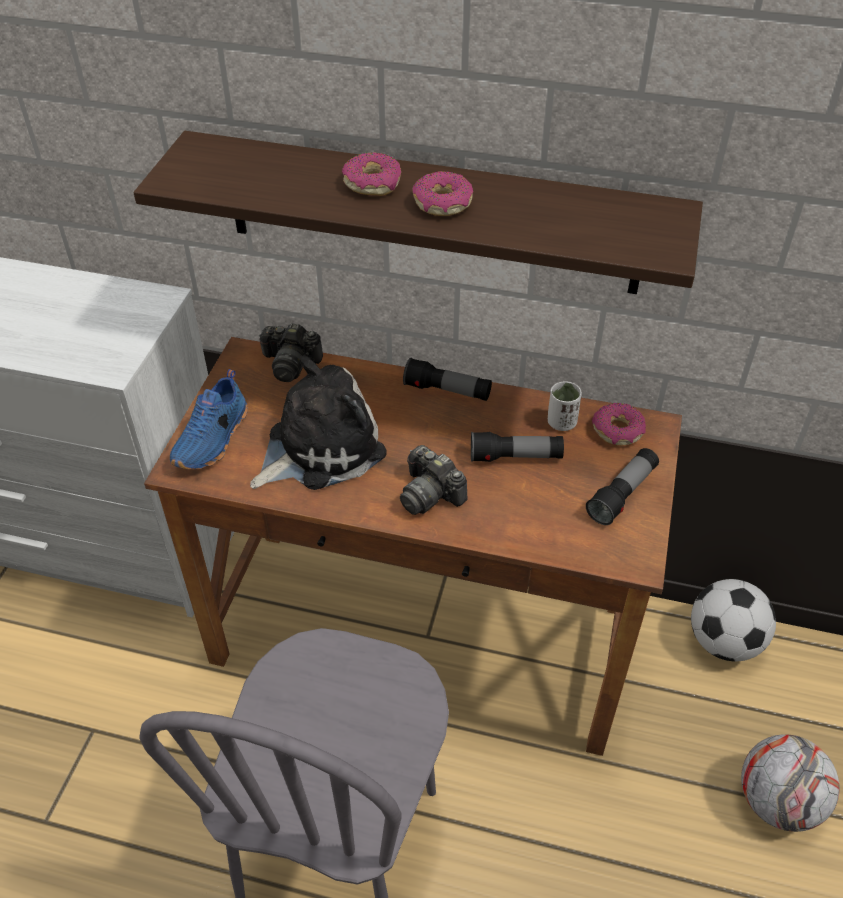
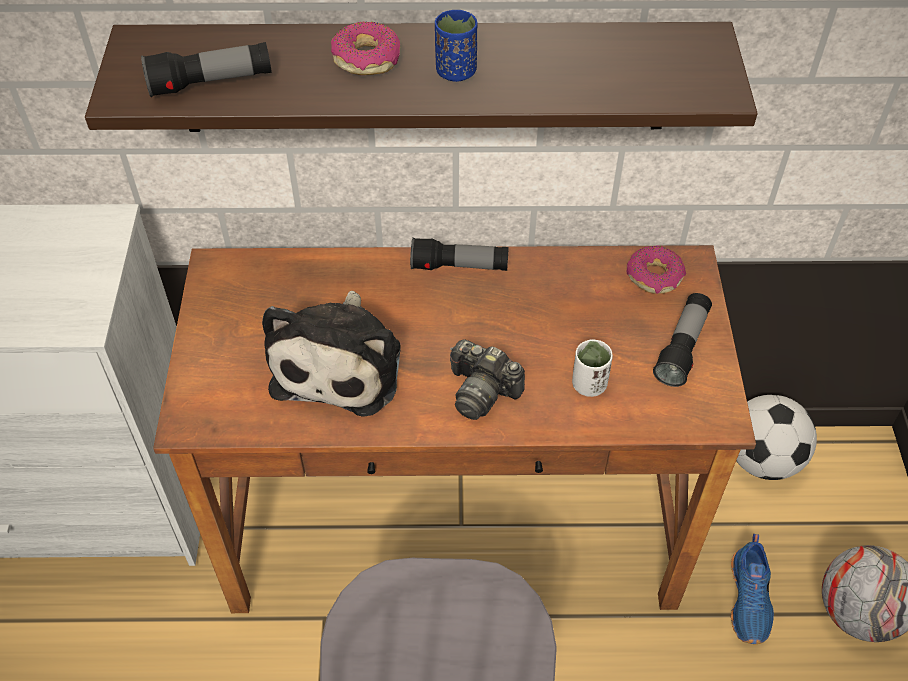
camera: 15 degrees left, 5 degrees up
(213, 439) = (216, 378): blue shoe -> blue shoe (750, 600)
(290, 364) = (273, 269): camera -> none
(319, 447) = (341, 363): plush toy -> plush toy turned 150 degrees clockwise
(442, 204) = (456, 72): donut -> blue cup
(515, 457) = (558, 329): flashlight -> flashlight (211, 83)
(561, 422) = (593, 279): white cup -> white cup (589, 384)

